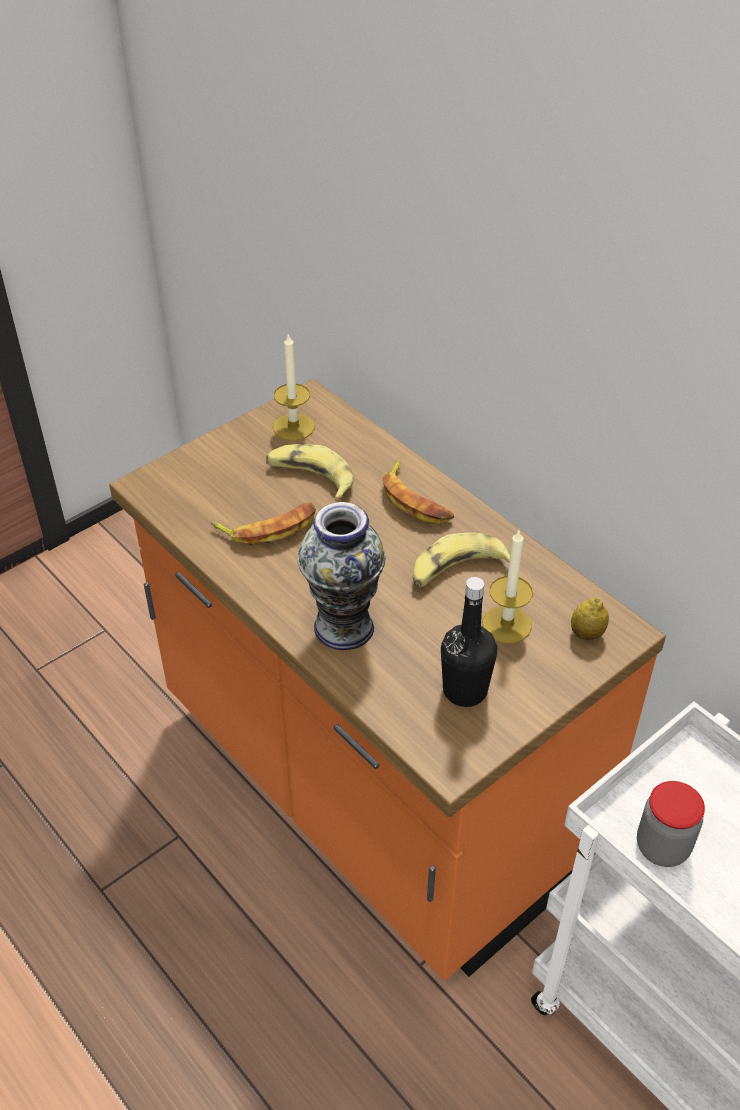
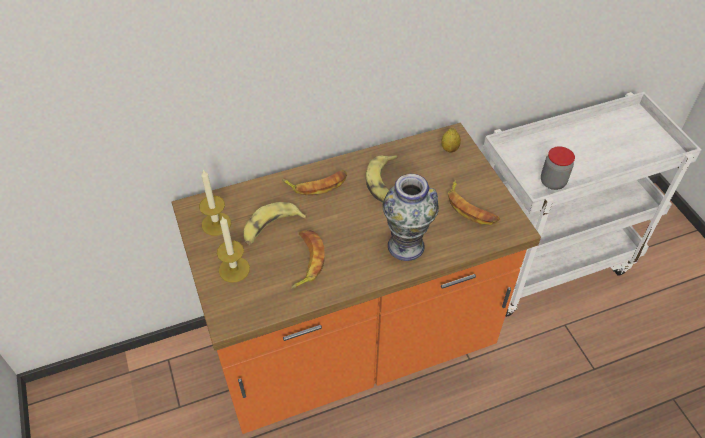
camera: 70 degrees left, 5 degrees up
(465, 690) = (470, 208): black bottle -> banana
(507, 624) = (431, 177): candle -> candle (234, 269)

